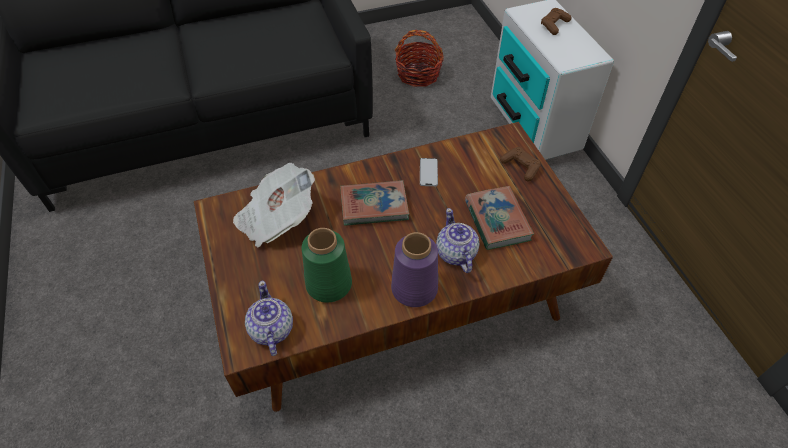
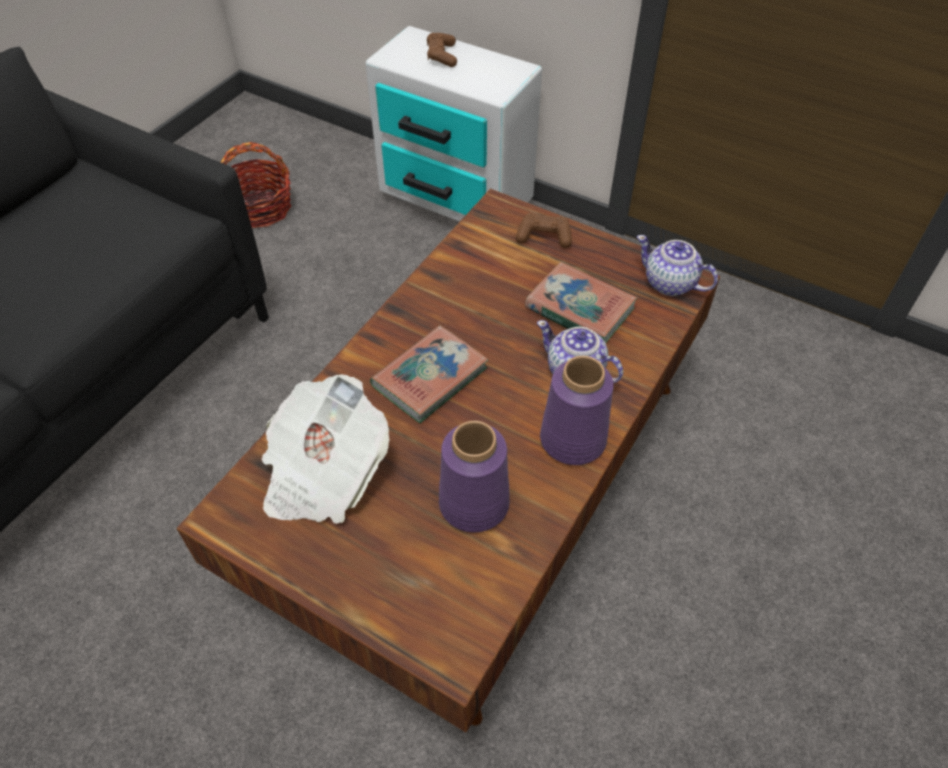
camera: 40 degrees left, 0 degrees up
(271, 330) = (464, 608): teapot -> teapot (670, 283)
(328, 284) = (473, 504): green vase -> purple vase
(428, 172) = (452, 301): phone -> none

